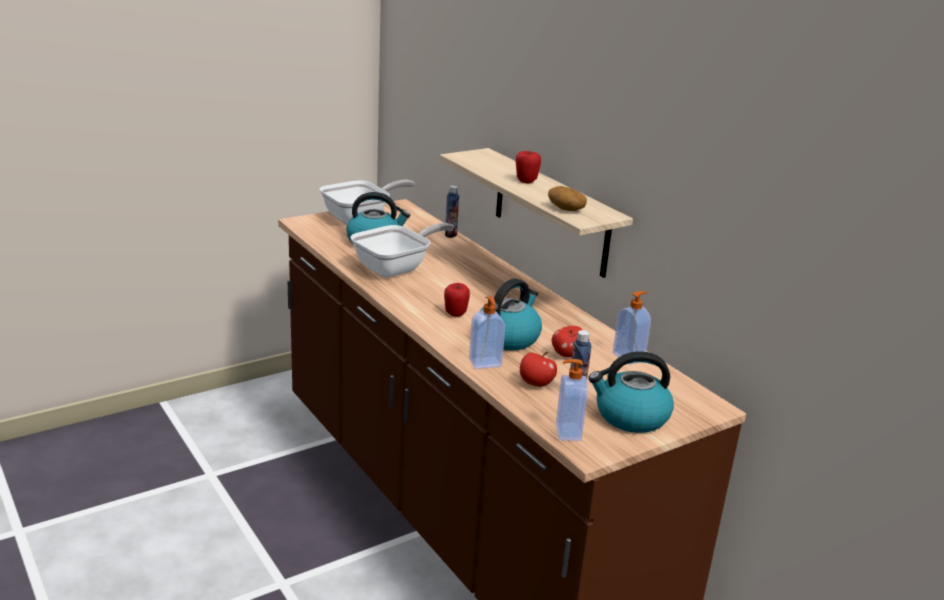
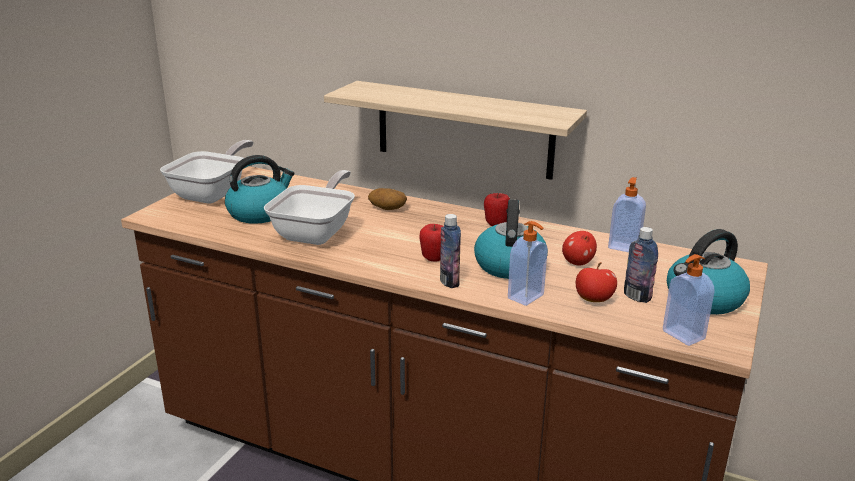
camera: 30 degrees left, 0 degrees up
(450, 234) = (324, 185): bottle -> bottle (449, 282)
(526, 181) = (446, 100): apple -> apple (496, 224)
(565, 209) = (523, 115): potato -> potato (387, 208)

